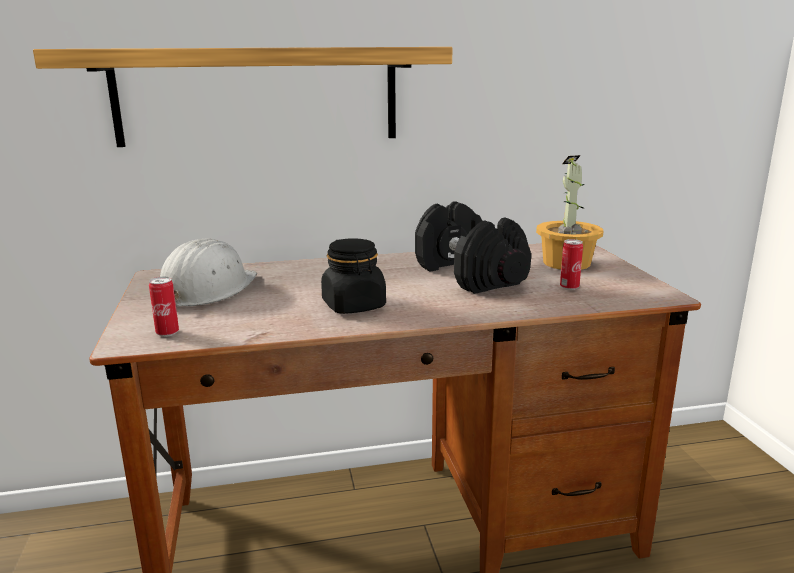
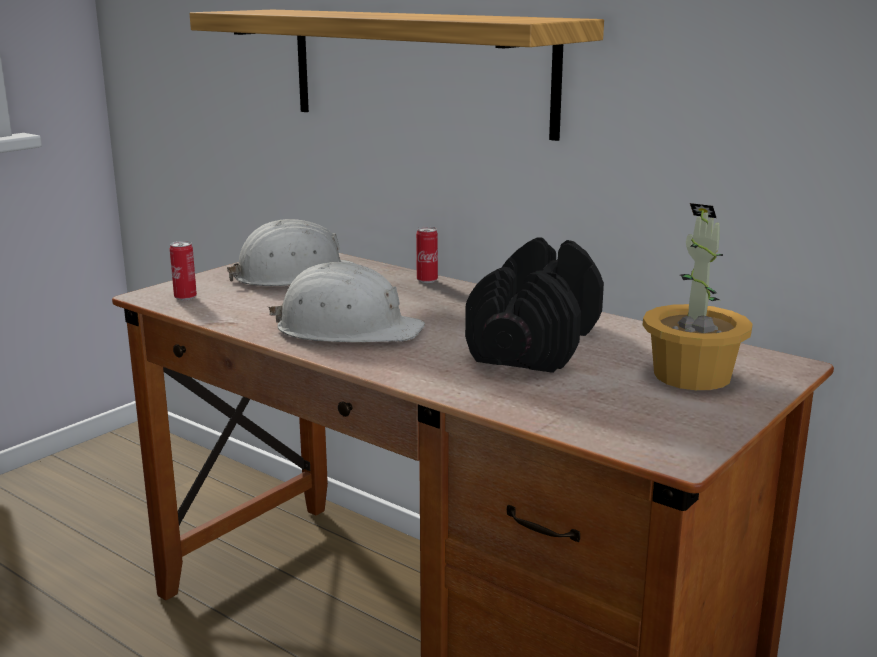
camera: 50 degrees right, 0 degrees up
(354, 306) = (348, 329): black jar -> white hard hat
(569, 287) = (594, 398): can -> can (427, 280)

